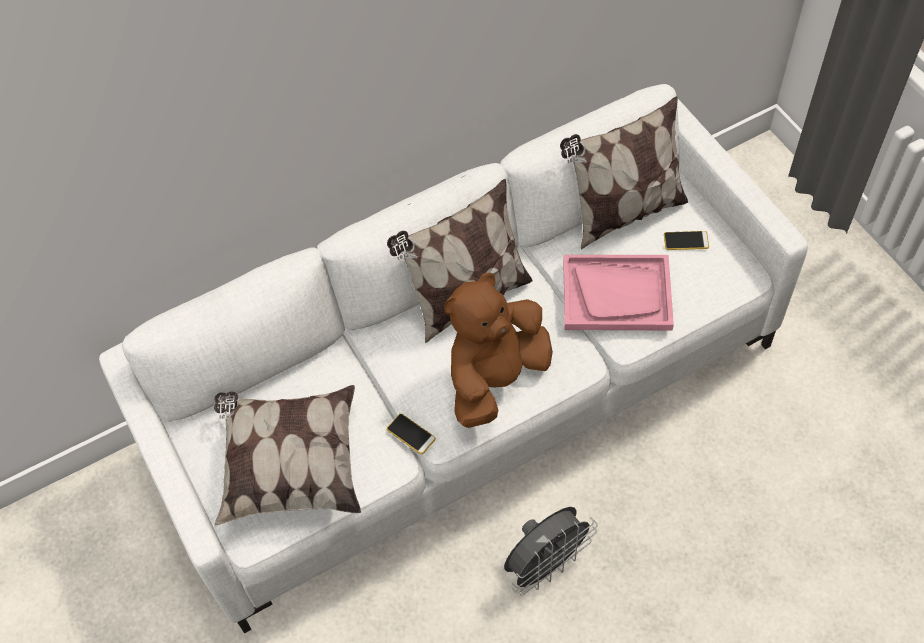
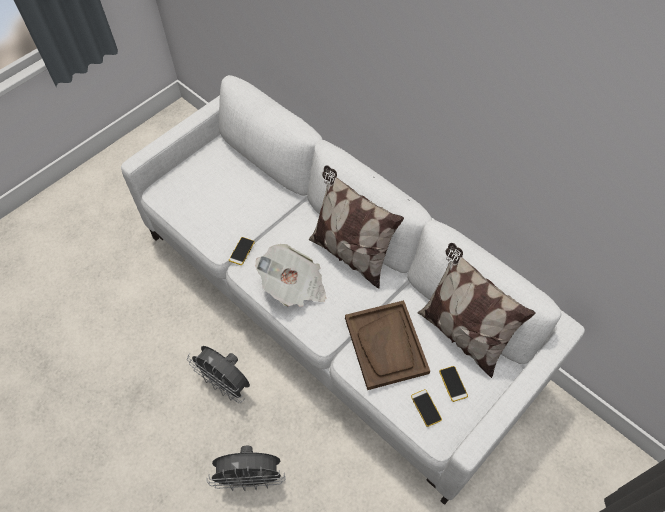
camera: 70 degrees right, 0 degrees up
(291, 465) = (204, 196): pillow -> none
(495, 378) = (294, 286): brown plush toy -> newspaper
(617, 294) = (386, 345): pink tray -> brown tray
(691, 559) = (251, 478): none -> grey fan
(709, 276) = (426, 408): none -> phone

